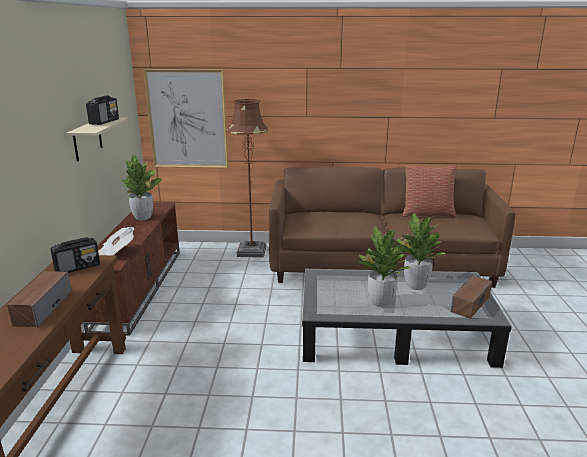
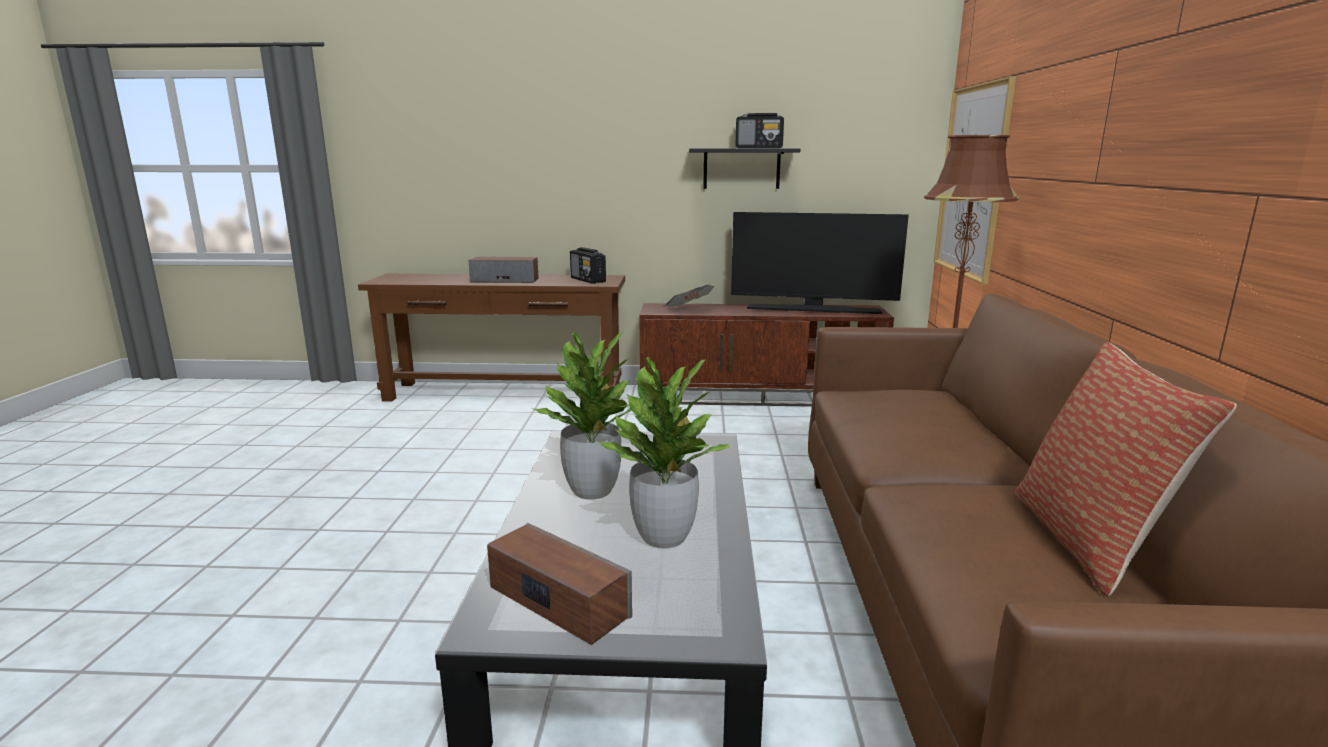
camera: 90 degrees right, 5 degrees down
(87, 139) = (741, 168): beige shelf -> black shelf
(143, 217) = (813, 310): potted plant -> television

